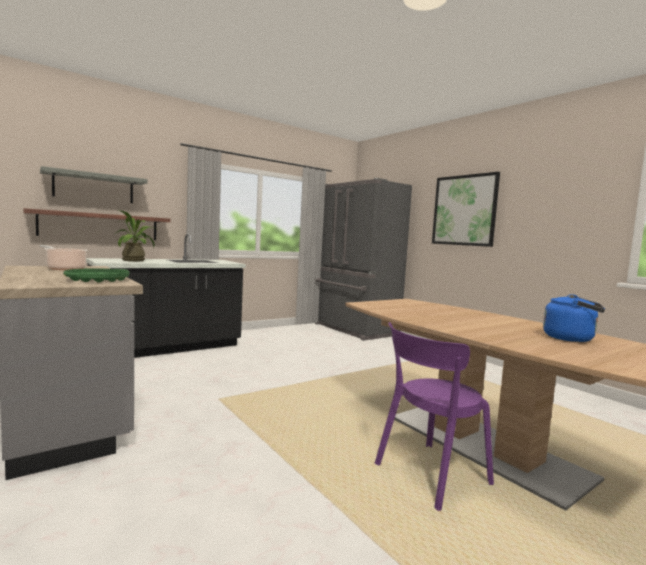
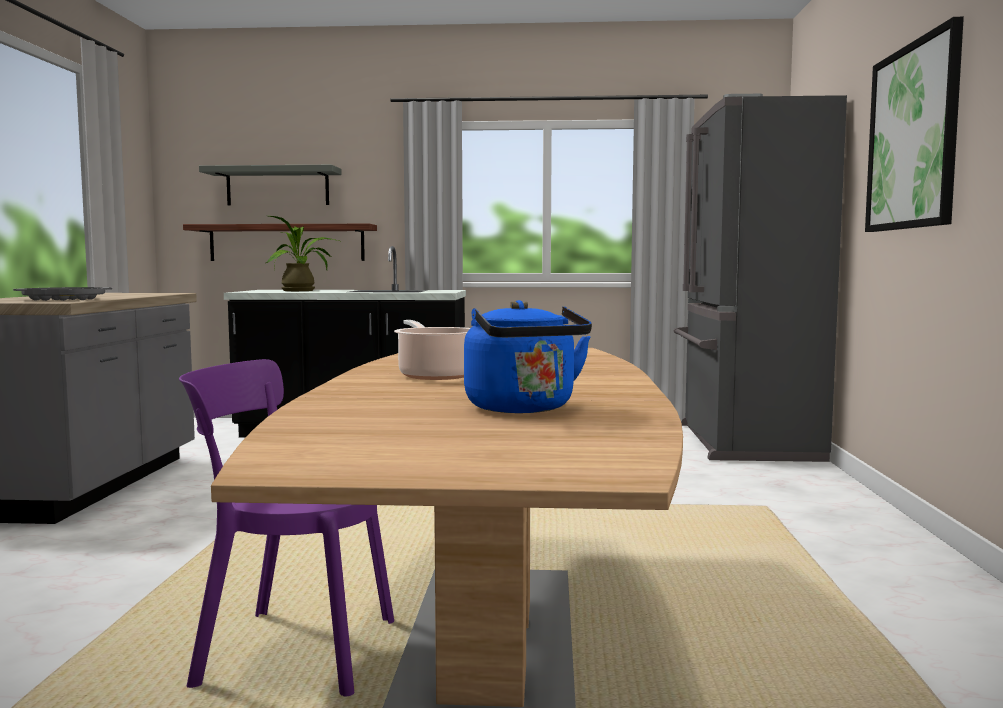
camera: 40 degrees right, 0 degrees up
(65, 269) = (119, 294): cooking pot -> cooking pot (435, 375)
(98, 280) = (64, 299): green tray -> grey tray

